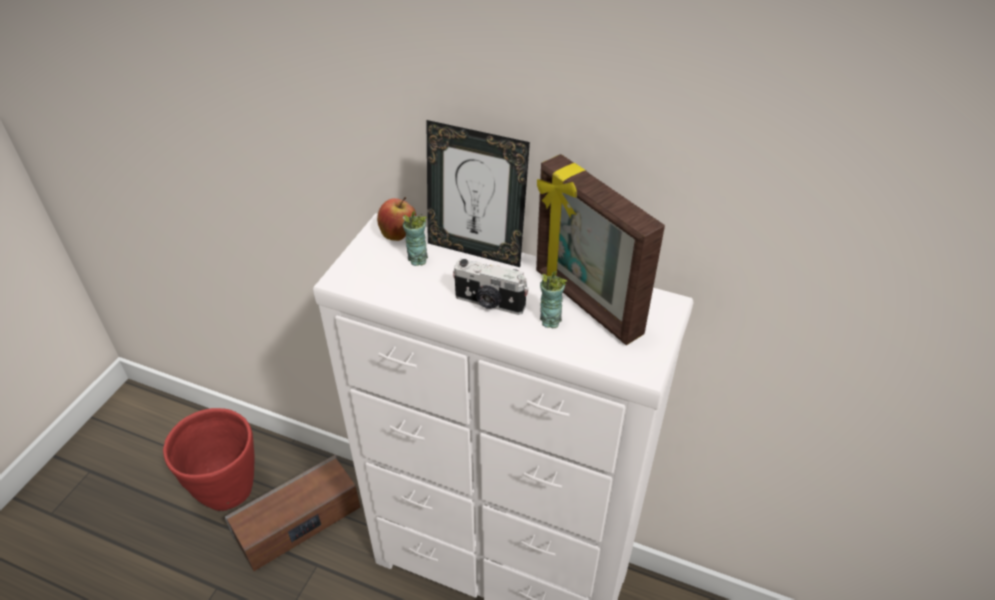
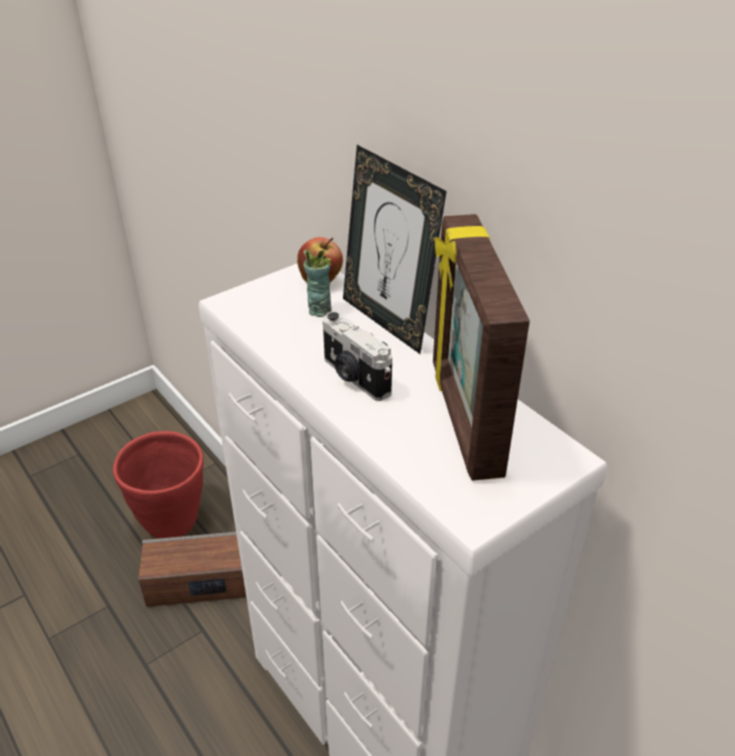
camera: 30 degrees right, 5 degrees down
(550, 320) = (406, 419): cup -> none

